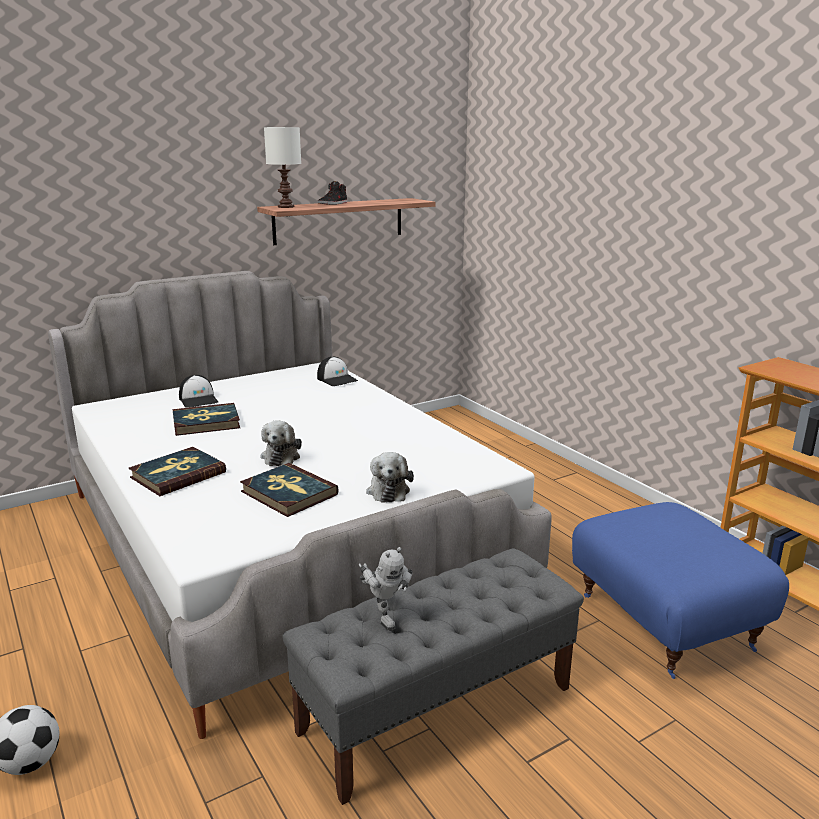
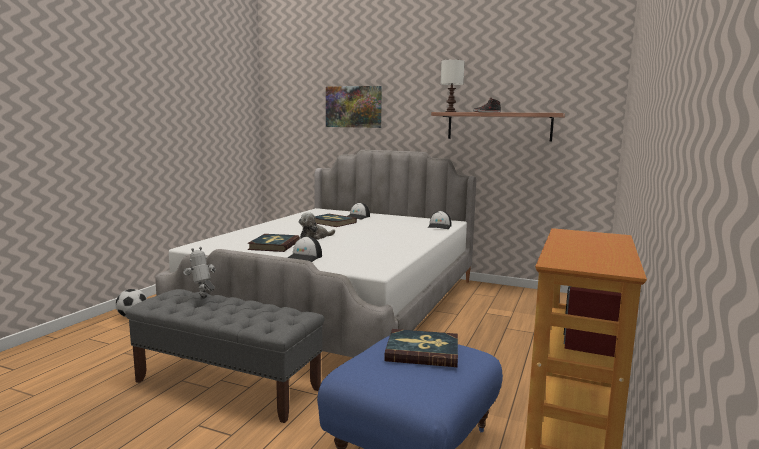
camera: 55 degrees right, 10 degrees down
(99, 205) = (353, 107): none -> picture
(178, 475) = (268, 230): book -> book (422, 351)
(384, 616) = (203, 299): toy robot -> toy robot turned 120 degrees clockwise
(388, 490) = (304, 258): plush toy -> cap

